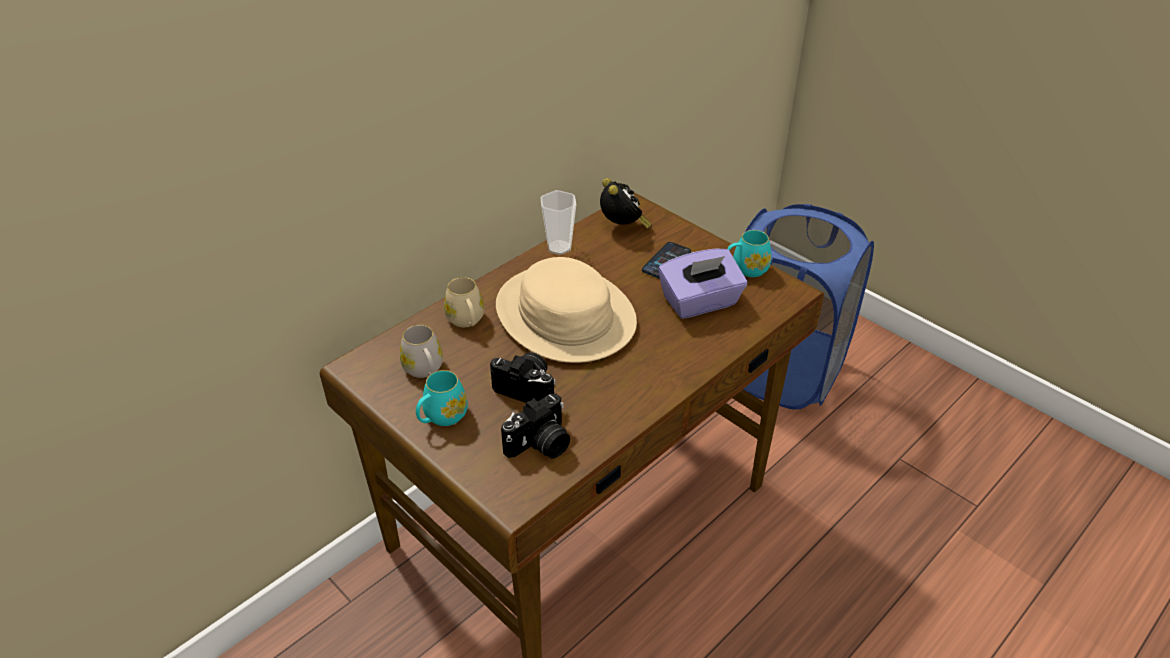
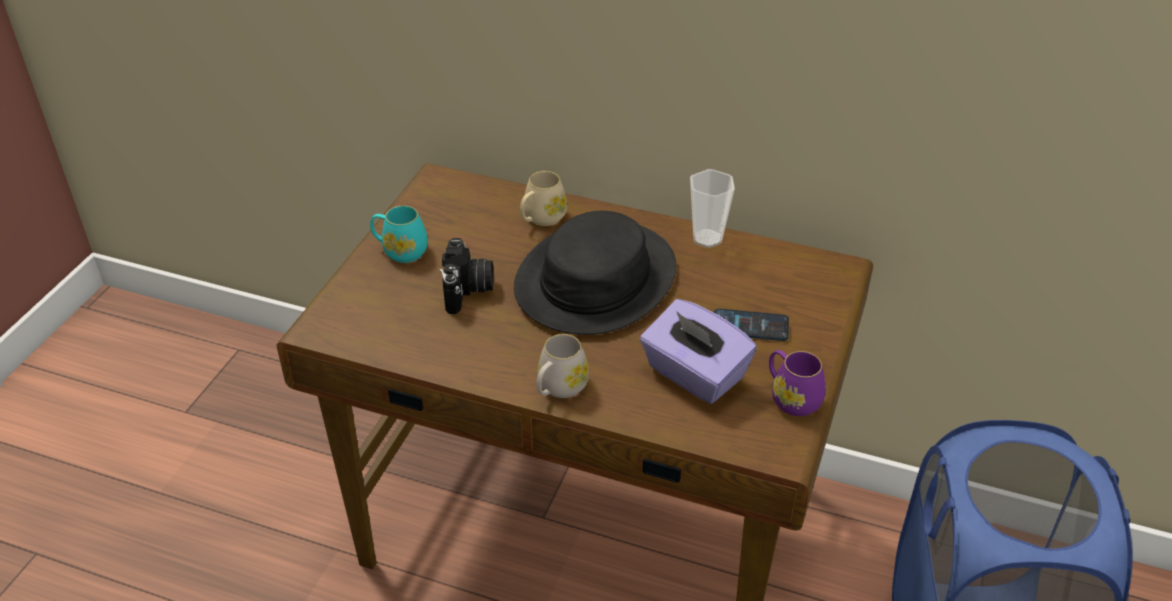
camera: 65 degrees right, 0 degrees up
(425, 370) = (455, 219): white mug -> white mug (559, 388)
(540, 445) = (396, 323): camera -> none
(565, 315) = (595, 279): beige hat -> black hat
(623, 227) = (786, 273): alarm clock -> none
(745, 269) = (791, 398): turquoise mug -> purple mug

